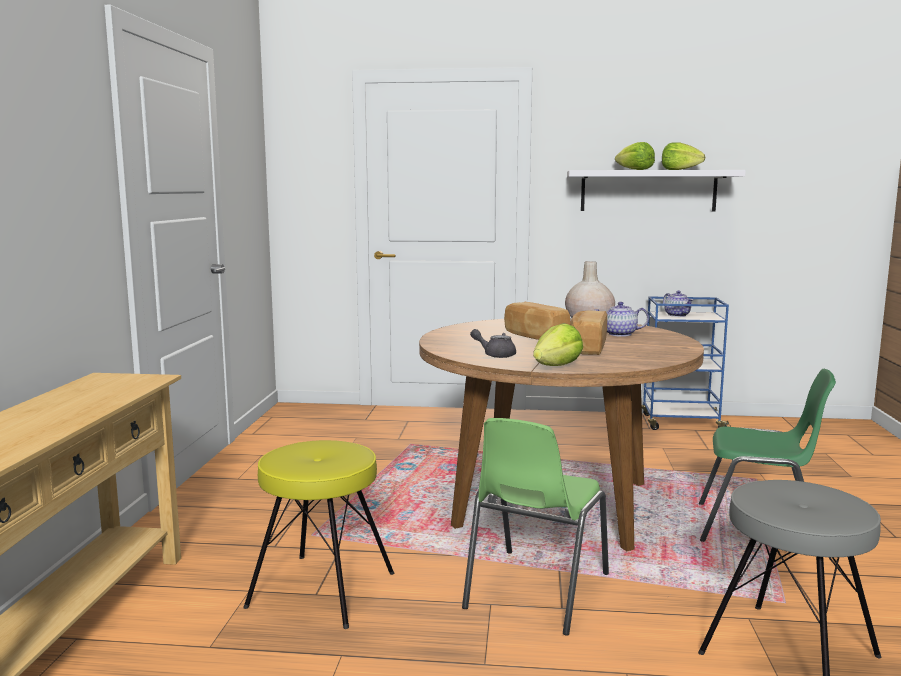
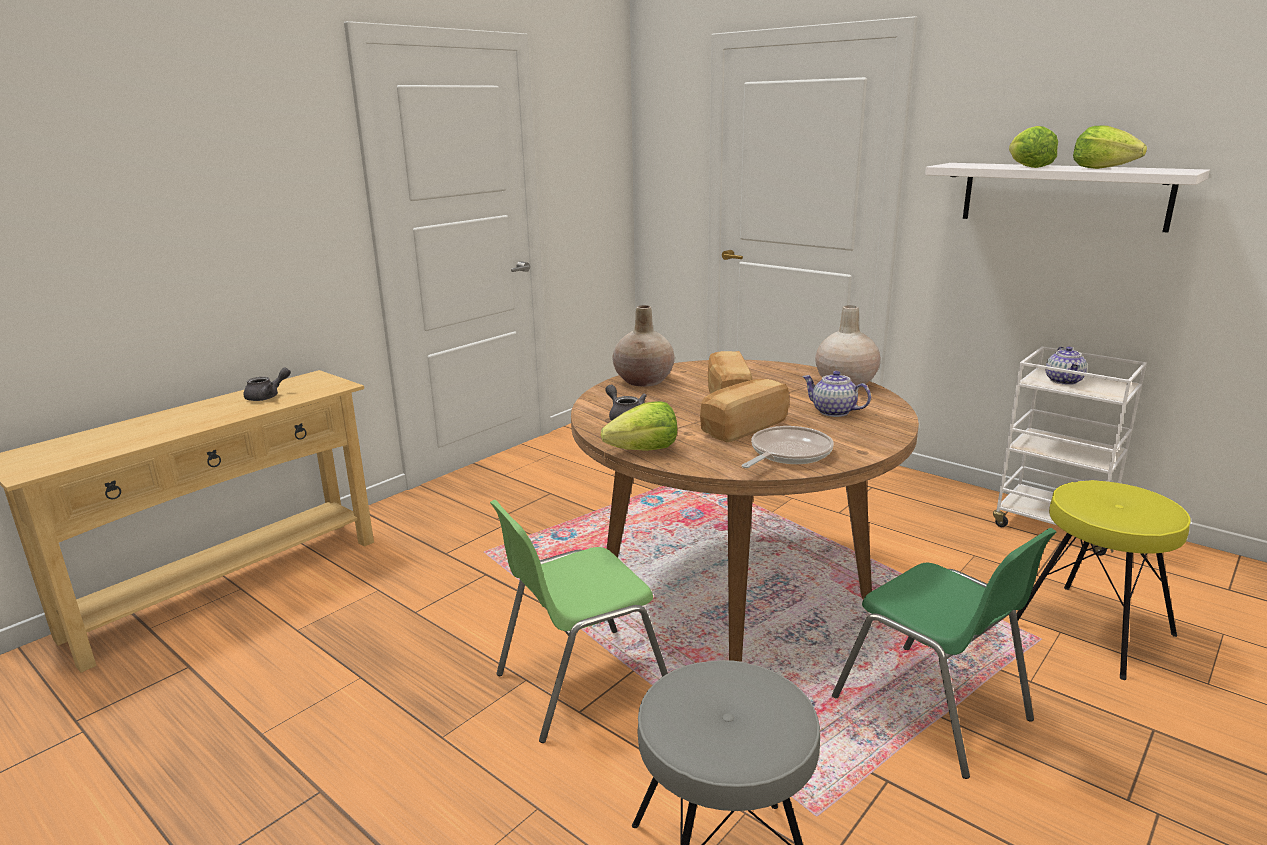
camera: 35 degrees right, 10 degrees up
(89, 395) = (267, 396): none -> grey teapot
(323, 589) = (425, 609): yellow stool -> yellow stool (1093, 629)
(452, 337) = (644, 381): none -> beige vase
(647, 354) = (787, 453): none -> frying pan
(681, 423) = (1054, 526): blue cart -> white cart

